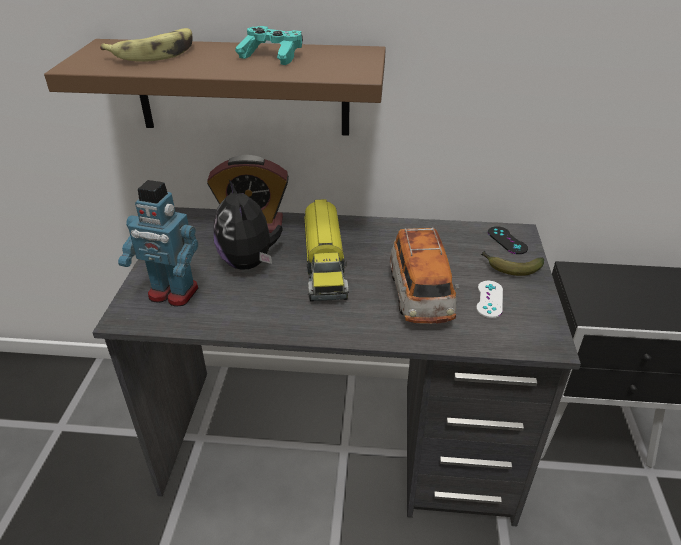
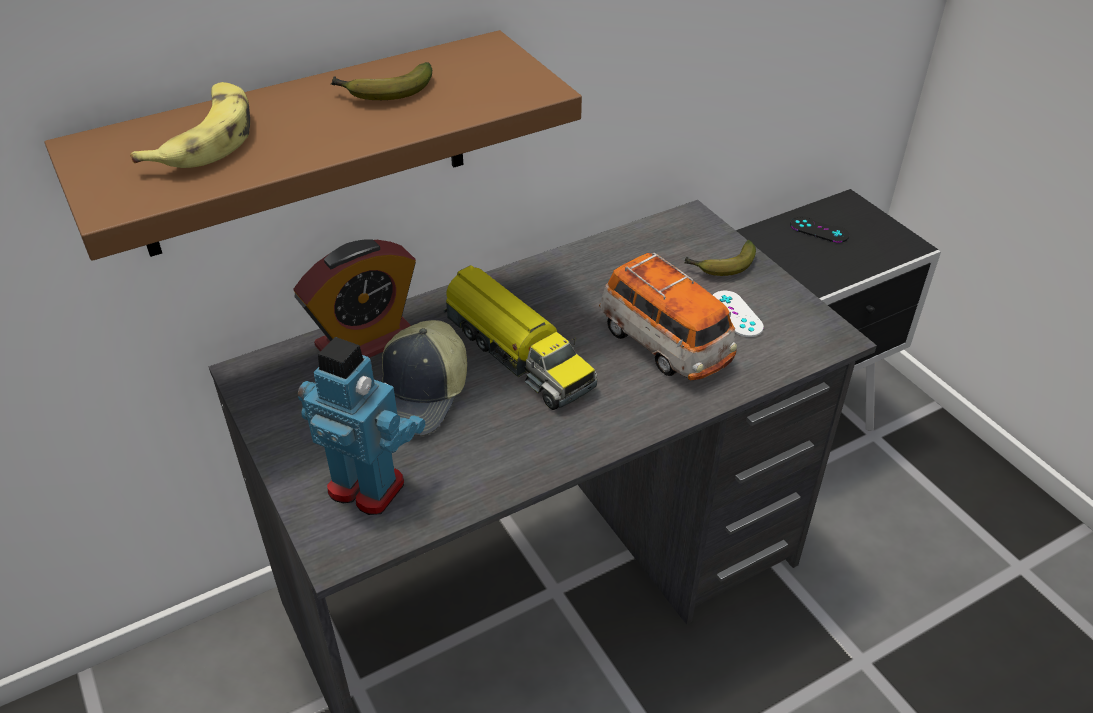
camera: 35 degrees left, 5 degrees up
(173, 293) = (367, 486): toy robot -> toy robot turned 135 degrees counterclockwise
(249, 262) = (421, 396): plush toy -> cap
(271, 56) = (383, 92): turquoise game controller -> banana
(507, 240) = (688, 233): black game controller -> black game controller (819, 230)

